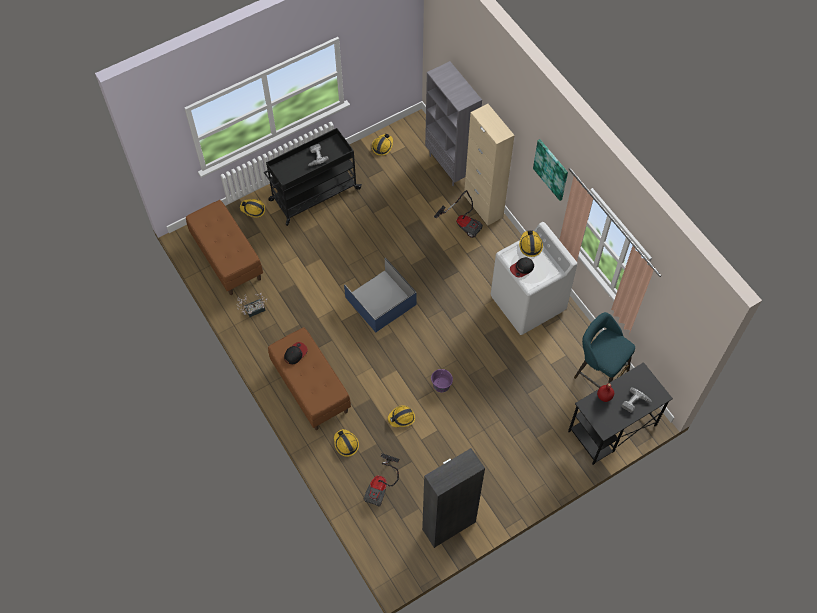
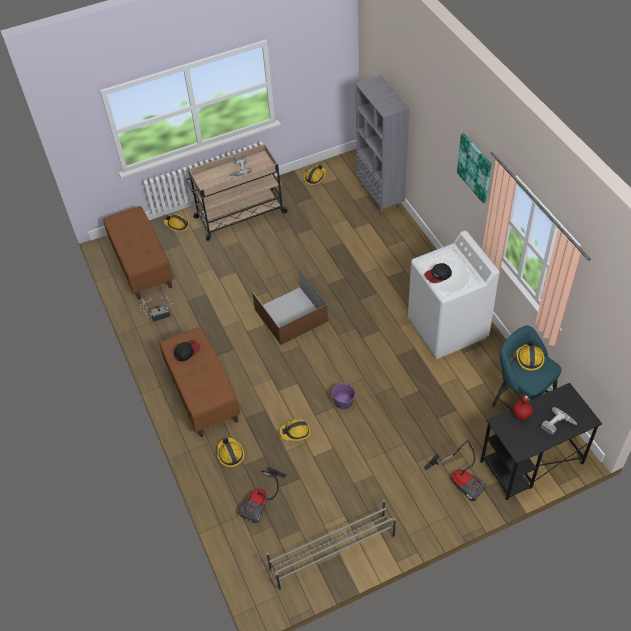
camera: 10 degrees right, 10 degrees down
(313, 195) = (239, 215): black cart -> beige cart
(381, 300) = (291, 315): blue storage box -> brown storage box
(449, 526) = (332, 552): black cabinet -> grey shoe rack
(463, 223) = (387, 249): vacuum cleaner -> vacuum cleaner (461, 480)
(483, 206) = (410, 235): beige cabinet -> none
(530, 245) = (449, 254): hard hat -> hard hat (529, 358)

